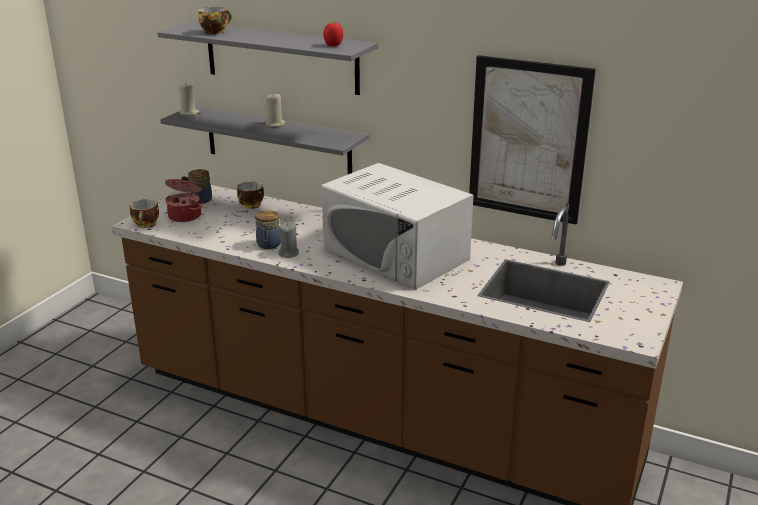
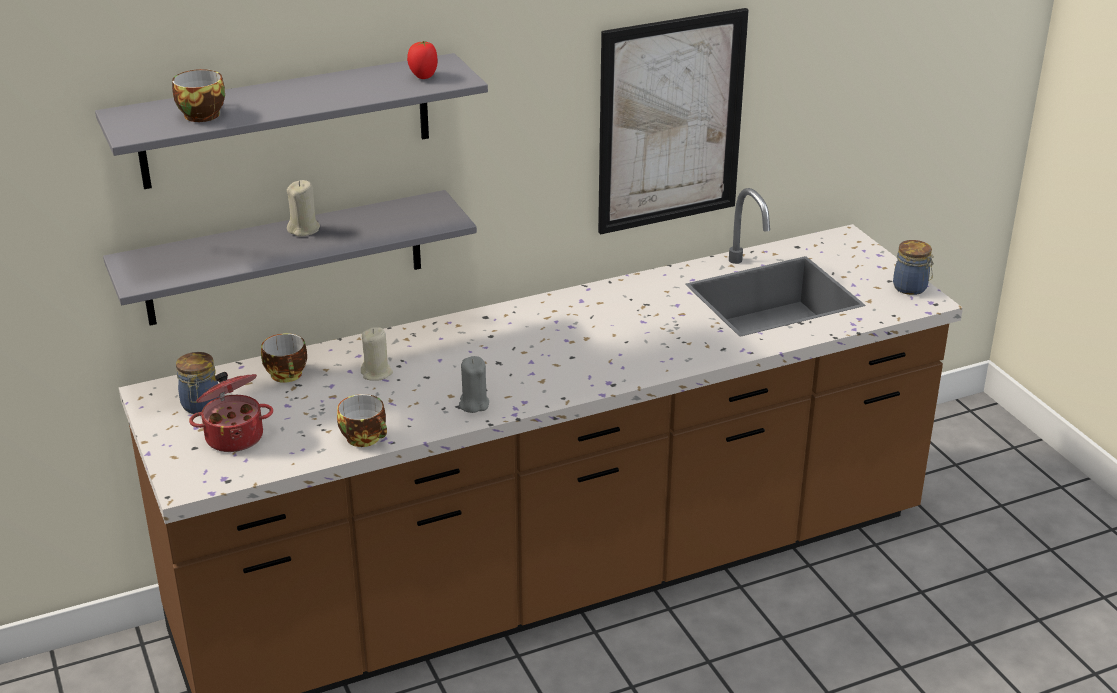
camera: 50 degrees left, 5 degrees up
(146, 225) = (210, 478): cup -> cup (366, 438)
(189, 113) = (137, 269): beige candle -> beige candle (377, 373)
(268, 245) = (428, 409): jar -> jar (911, 288)
(395, 254) = (581, 338): white microwave -> none

